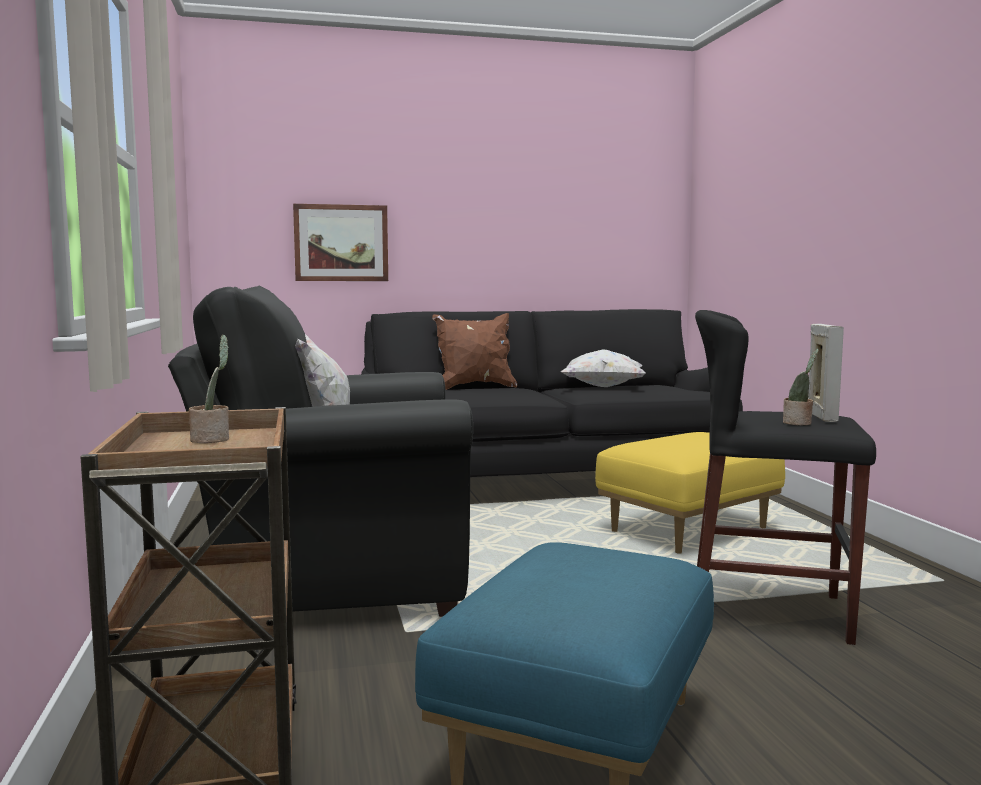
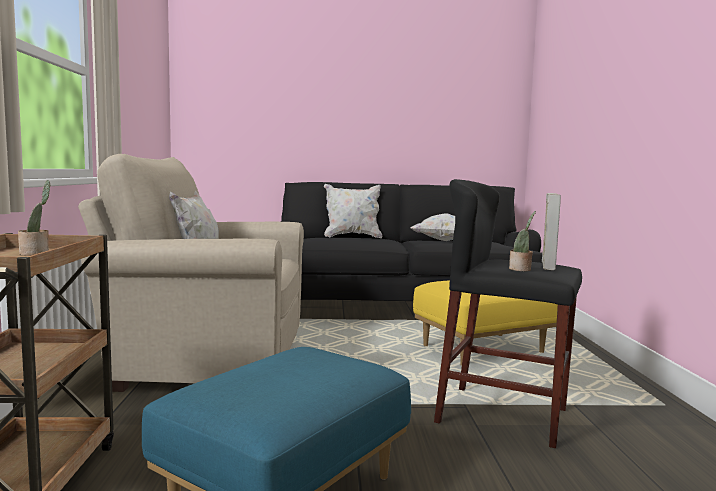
camera: 10 degrees right, 0 degrees up
(334, 577) = (206, 362): black armchair -> beige armchair
(341, 243) = (271, 133): picture -> none
(474, 387) = (352, 236): brown pillow -> white pillow

